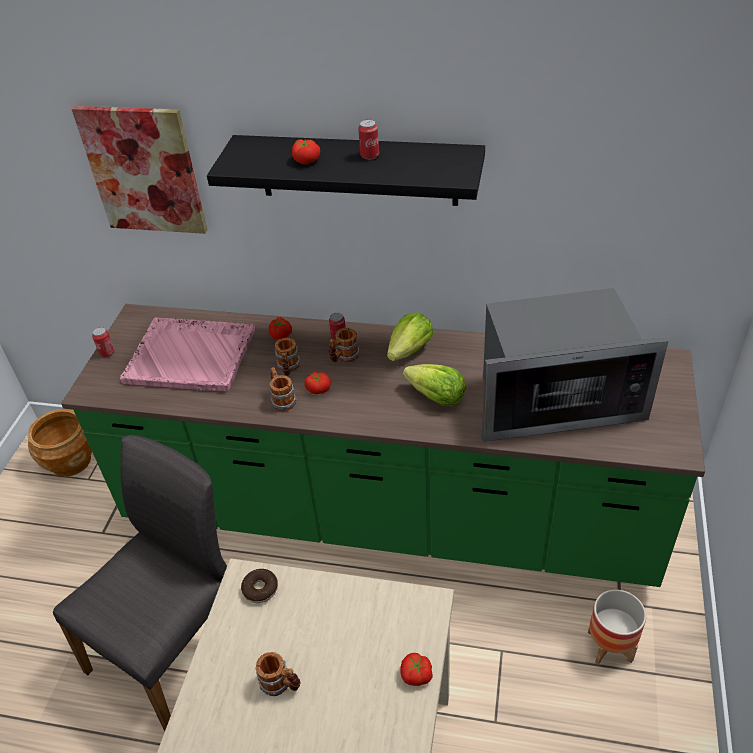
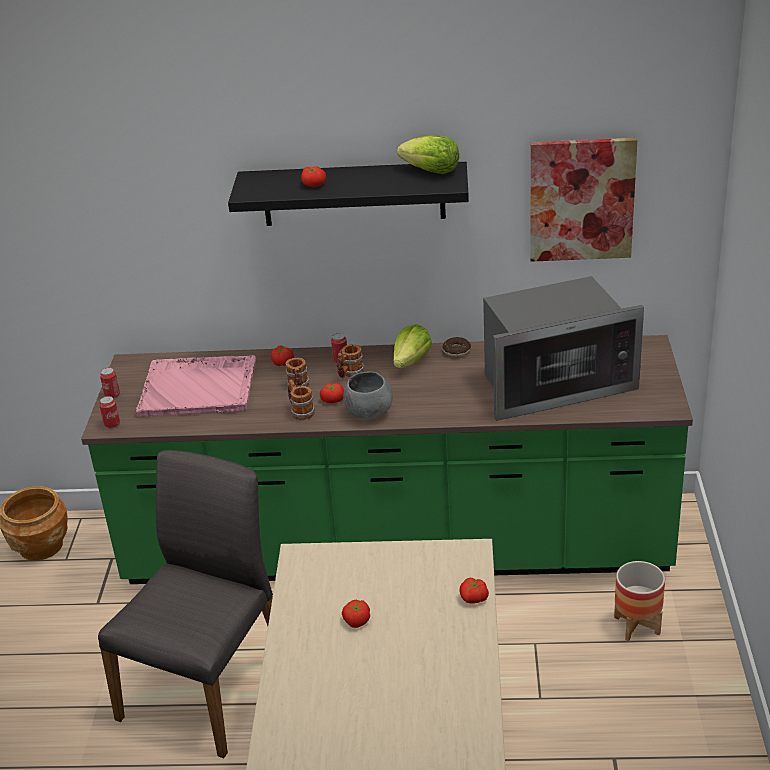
camera: 10 degrees left, 10 degrees down
(144, 170) = (148, 213): picture -> picture (581, 199)
(260, 589) = (317, 561): donut -> donut (456, 351)
(281, 684) = (356, 620): mug -> tomato
(351, 411) = (368, 412): none -> grey bowl
(369, 155) = (368, 176): can -> can (112, 424)
(436, 397) = (445, 394): lettuce -> lettuce (431, 172)

